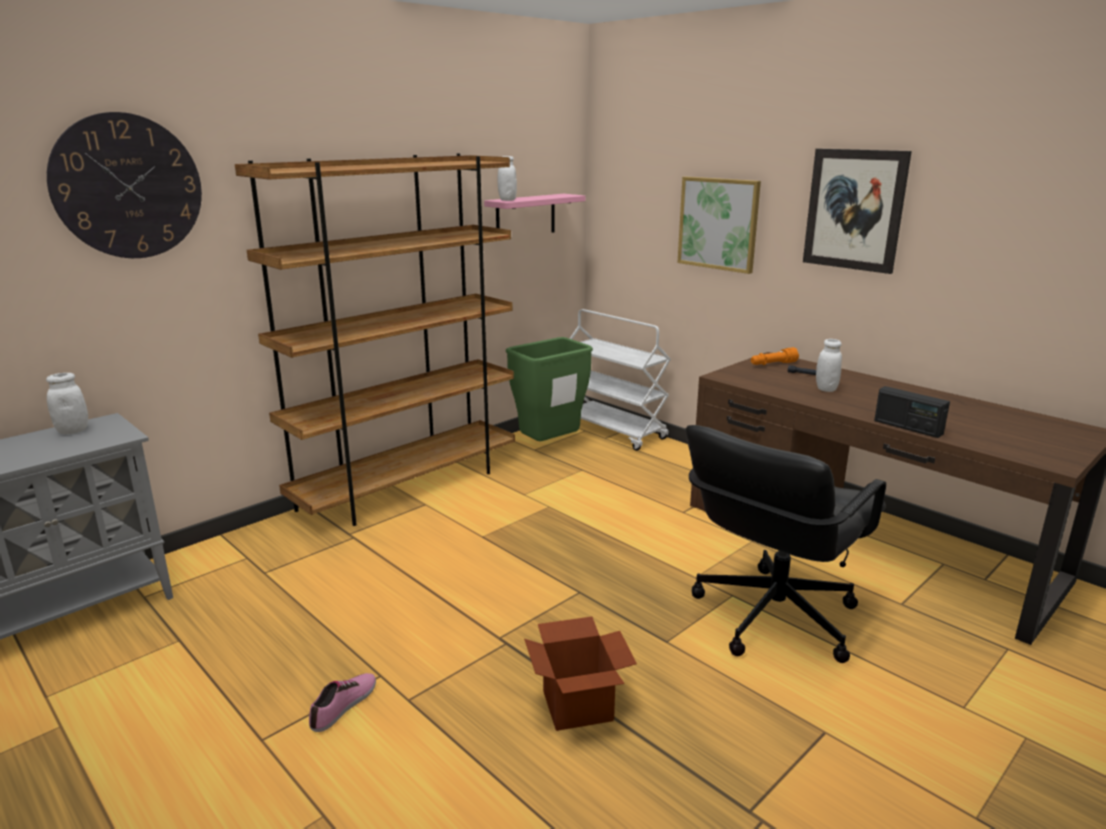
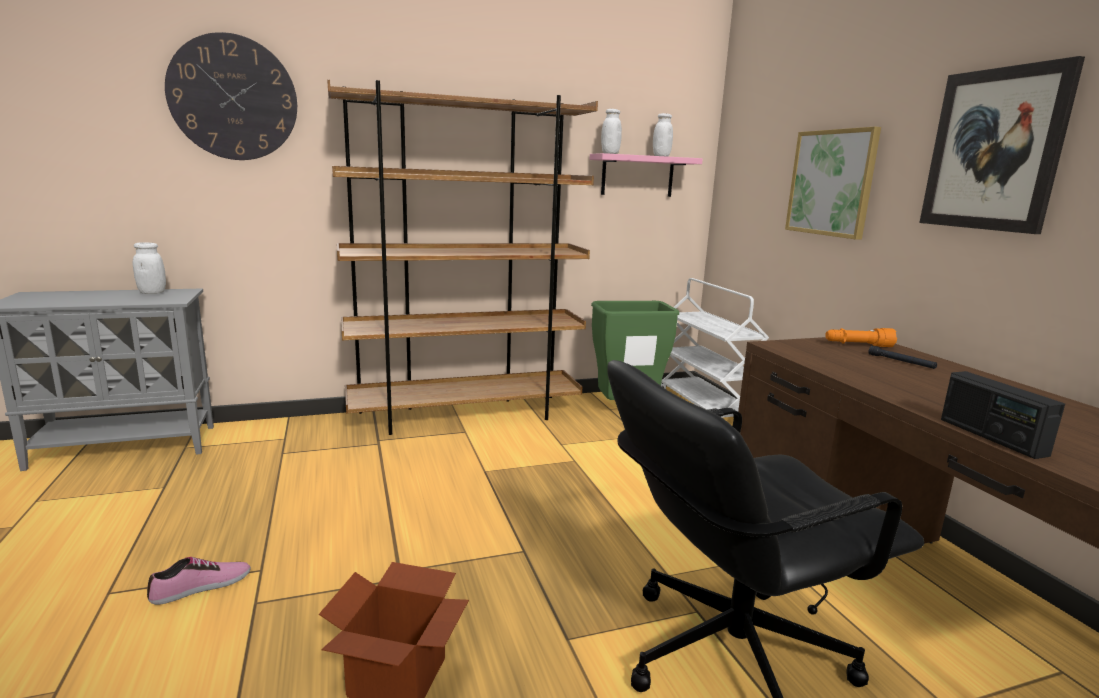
camera: 25 degrees right, 5 degrees down
(826, 389) = (904, 377): white jar -> white jar (661, 156)

